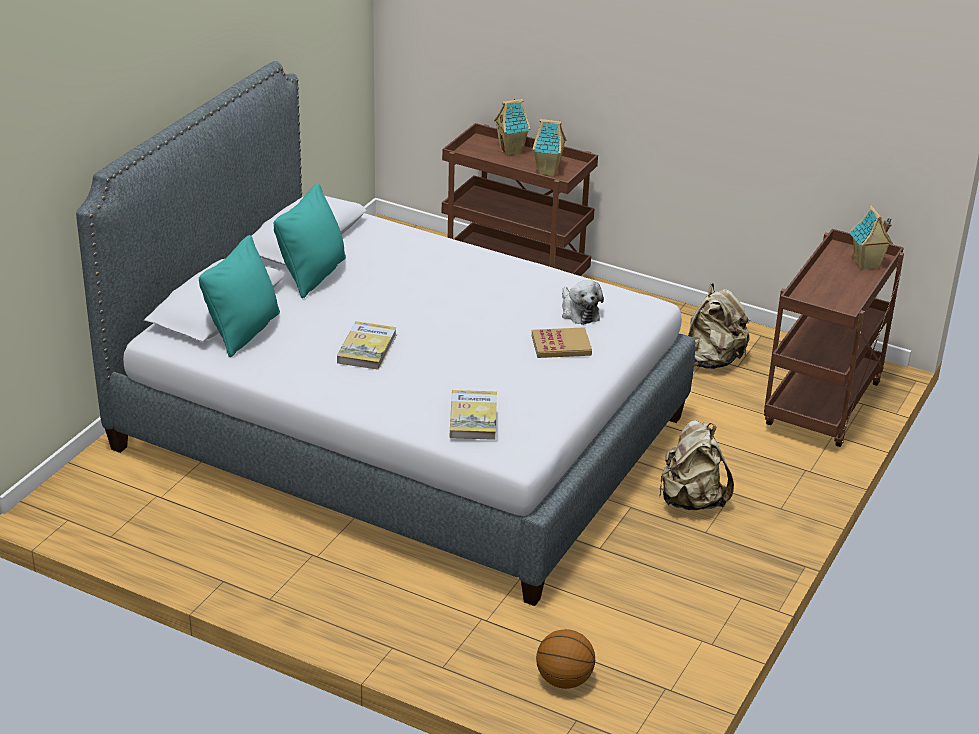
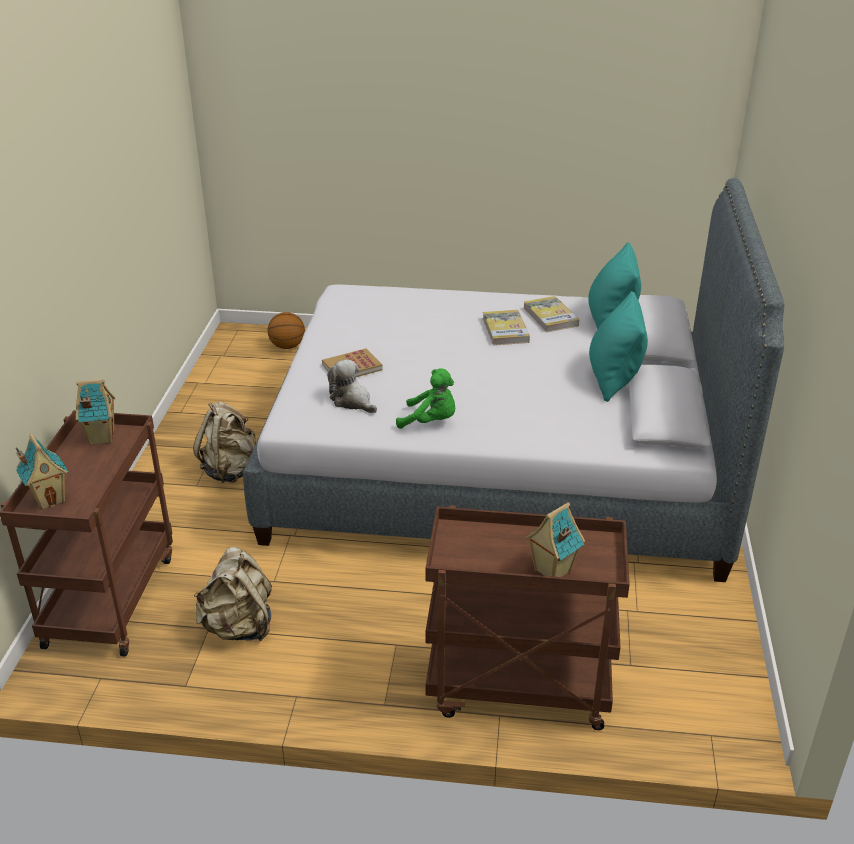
camera: 160 degrees right, 0 degrees up
(473, 418) = (386, 300): book -> book (550, 317)
(516, 278) = (431, 421): none -> green plush toy
(548, 171) = (479, 545): toy house -> toy house (100, 437)

